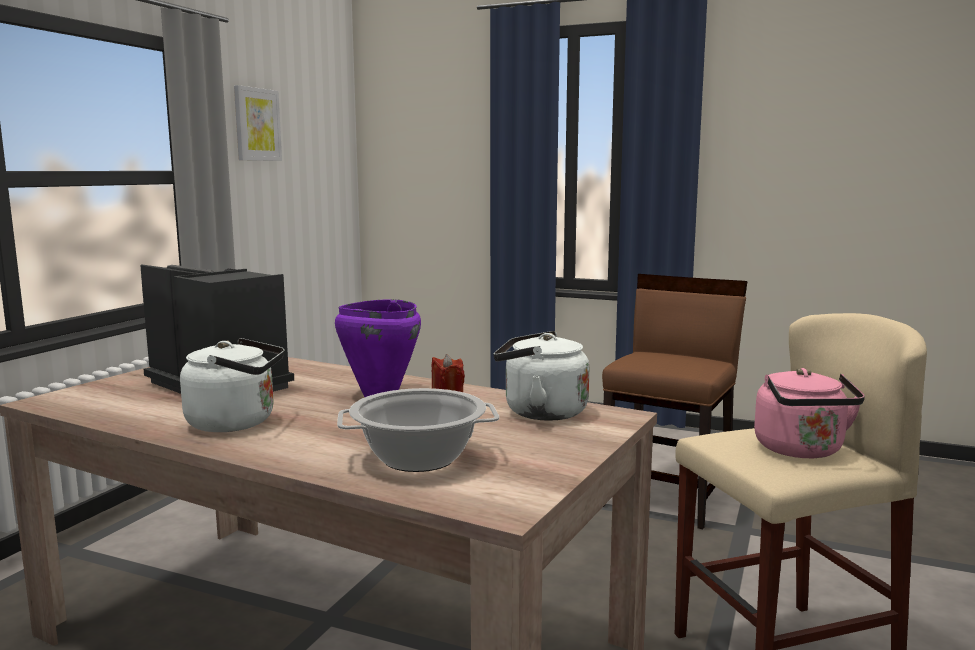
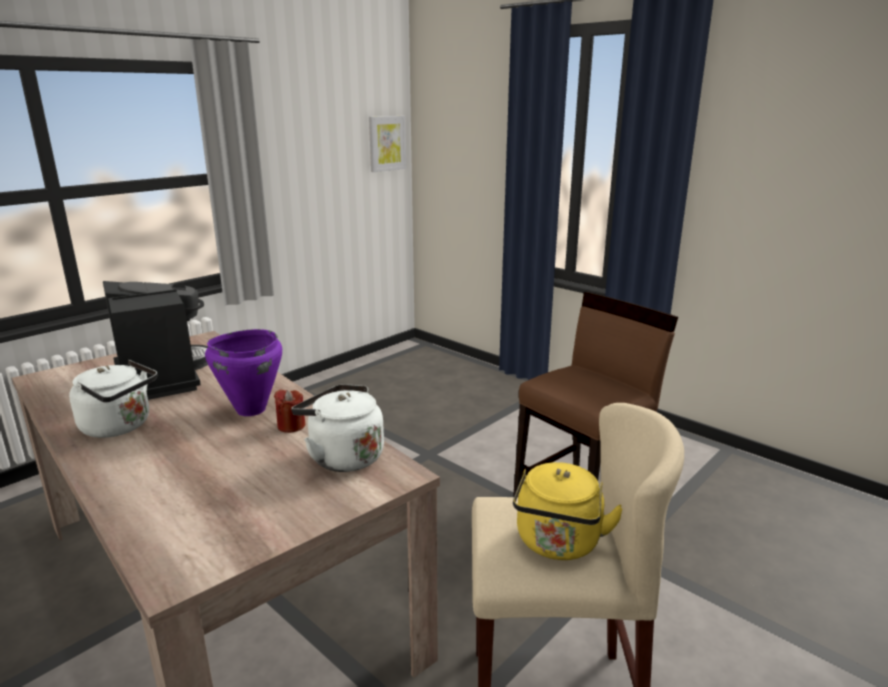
camera: 20 degrees right, 10 degrees up
(257, 124) = (299, 126): picture -> picture (387, 143)
(419, 458) = (188, 498): cooking pot -> none
(801, 451) = (558, 544): pink kettle -> yellow kettle

